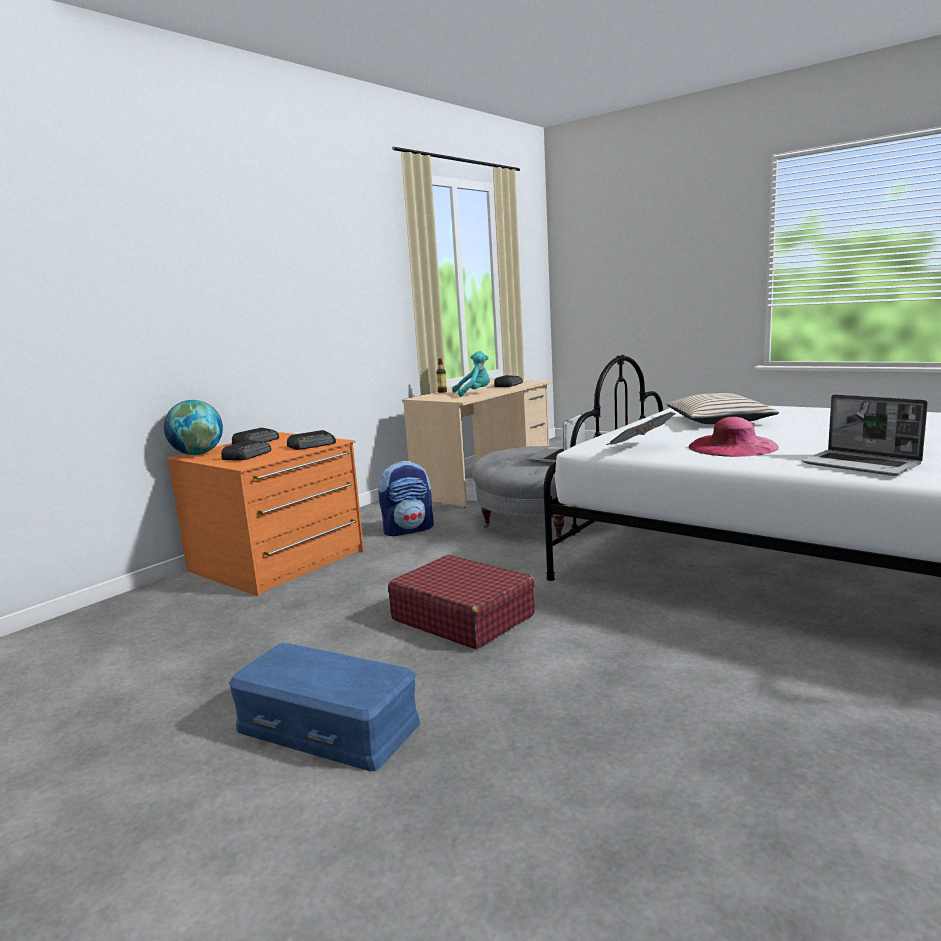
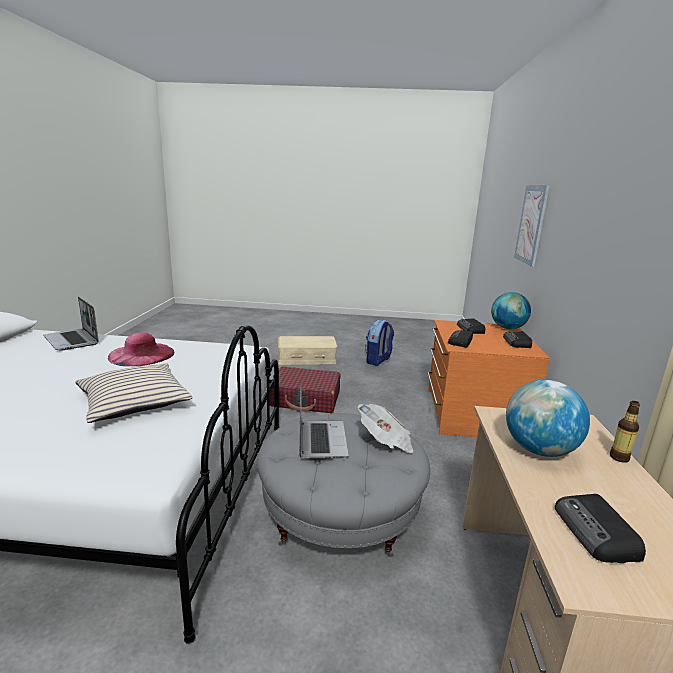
camera: 145 degrees right, 5 degrees up
(105, 306) = (531, 224): none -> picture
(326, 727) = (307, 358): blue storage box -> beige storage box
(408, 530) = (451, 467): backpack -> backpack (378, 361)
(474, 393) = (539, 450): turquoise plush toy -> globe
(640, 447) = (209, 350): newspaper -> newspaper (385, 441)
(862, 465) = (72, 341): laptop -> laptop turned 150 degrees counterclockwise

